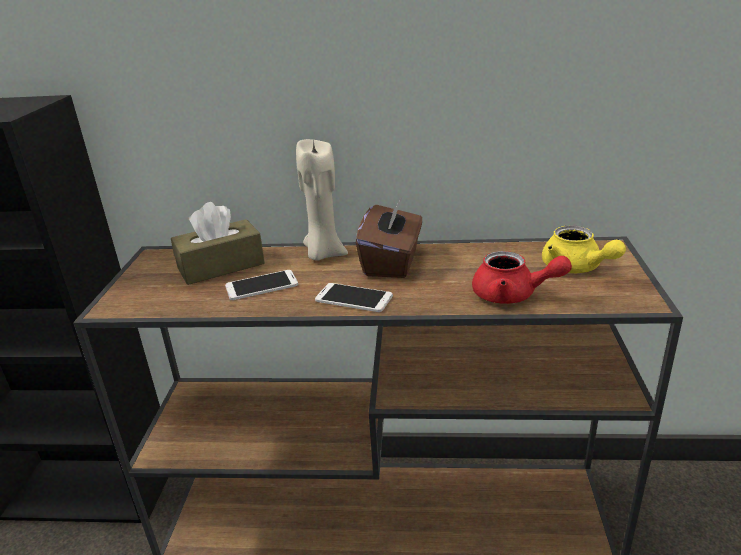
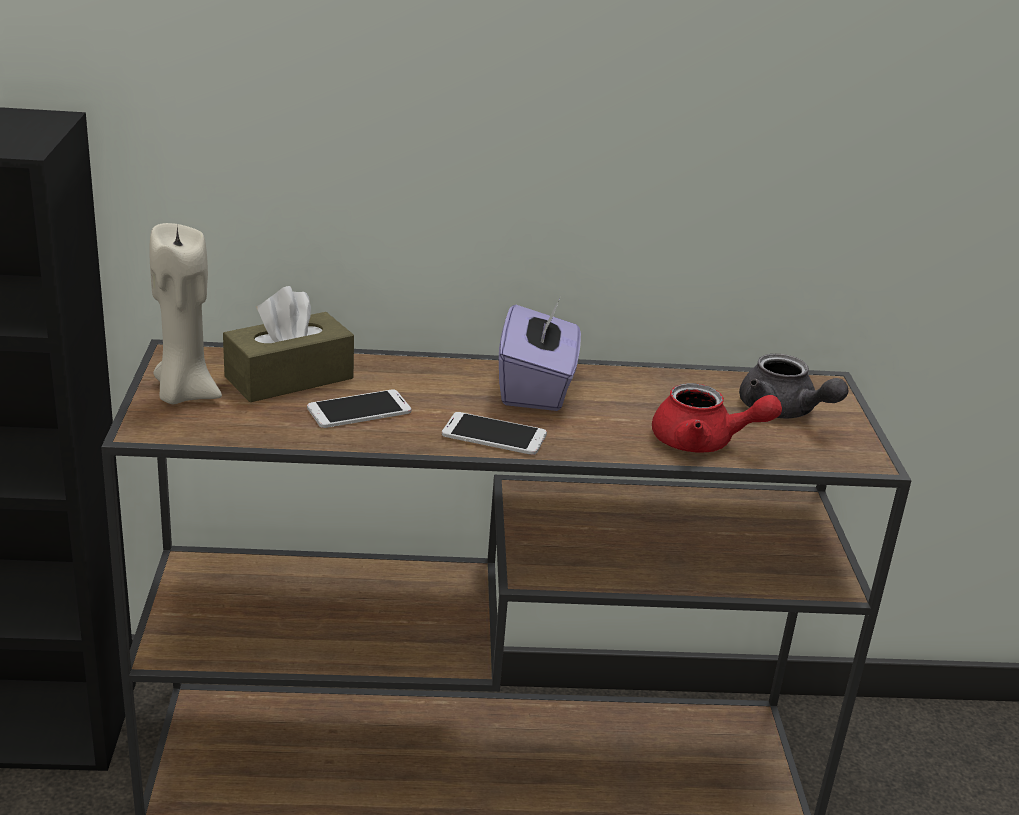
camera: 10 degrees left, 0 degrees up
(323, 254) = (435, 369): beige candle -> beige candle (184, 394)
(392, 262) = (537, 388): brown tissue box -> purple tissue box
(576, 268) = (783, 412): yellow teapot -> grey teapot

